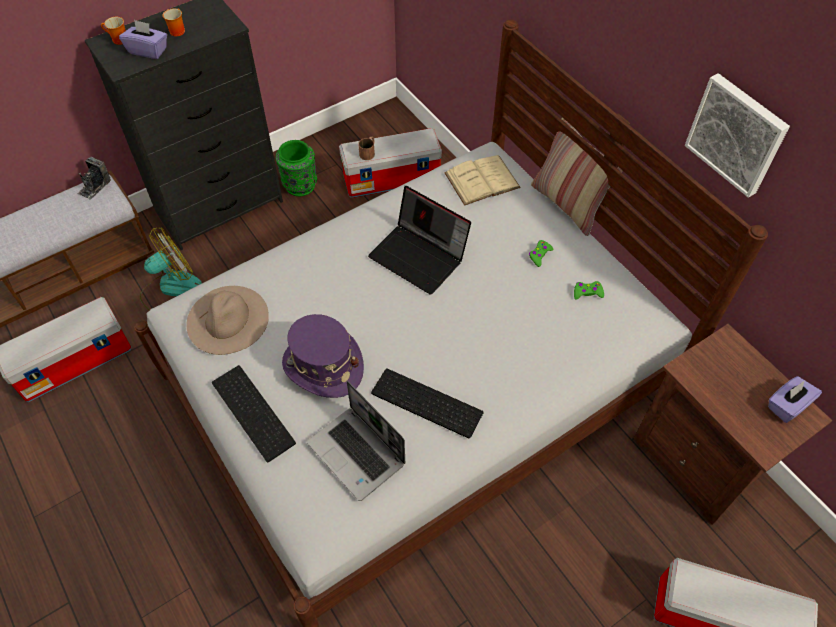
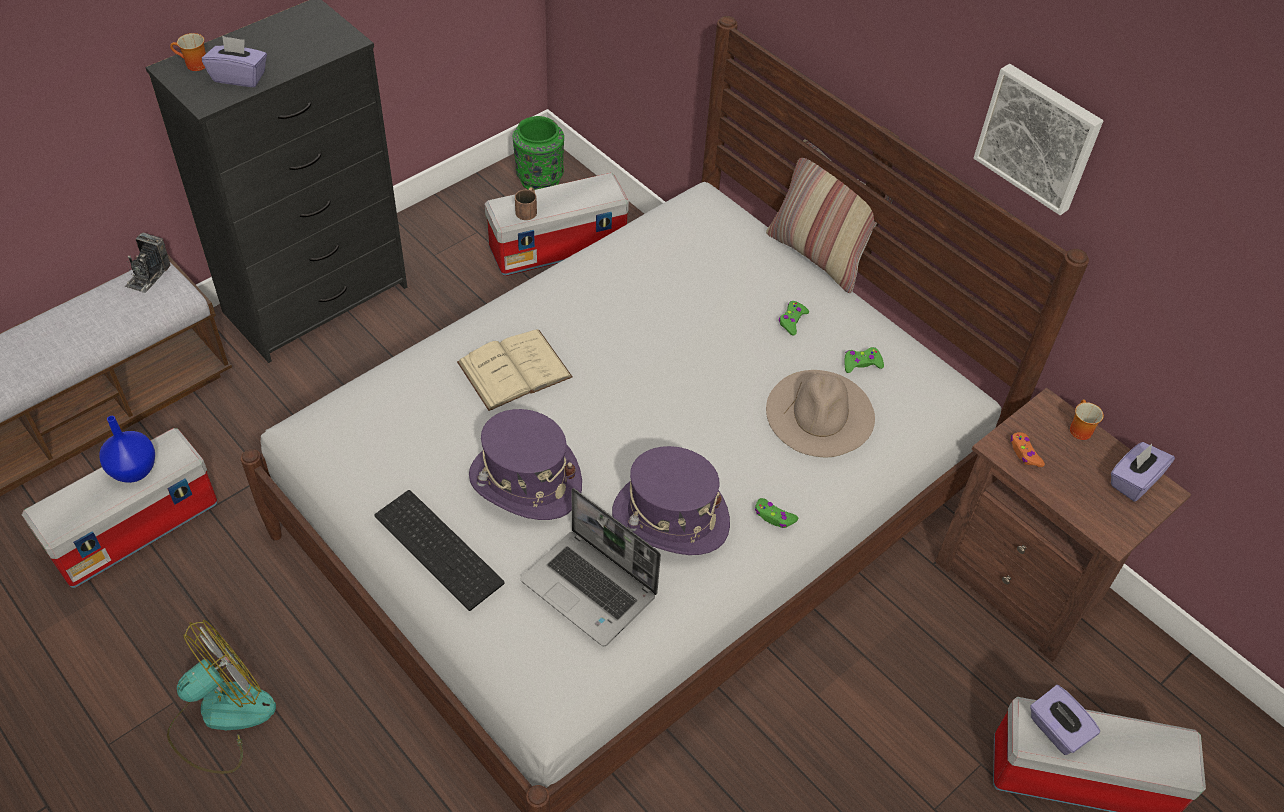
camera: 10 degrees left, 5 degrees down
(70, 326) = (135, 471): none -> blue vase
(171, 289) = (262, 417): fan -> fan (221, 718)
(177, 30) = (274, 49): mug -> mug (1078, 429)
(228, 319) = (383, 432): beige hat -> beige hat (820, 413)
(300, 185) = (428, 263): green vase -> green vase (539, 179)
(420, 256) = (633, 333): laptop -> none
(424, 404) = (670, 519): keyboard -> purple hat
(482, 180) = (701, 230): beige book -> beige book (514, 369)
(503, 409) = (774, 517): none -> green game controller
(703, 375) = (1024, 453): none -> orange game controller
(704, 588) = (1056, 730): none -> purple tissue box

